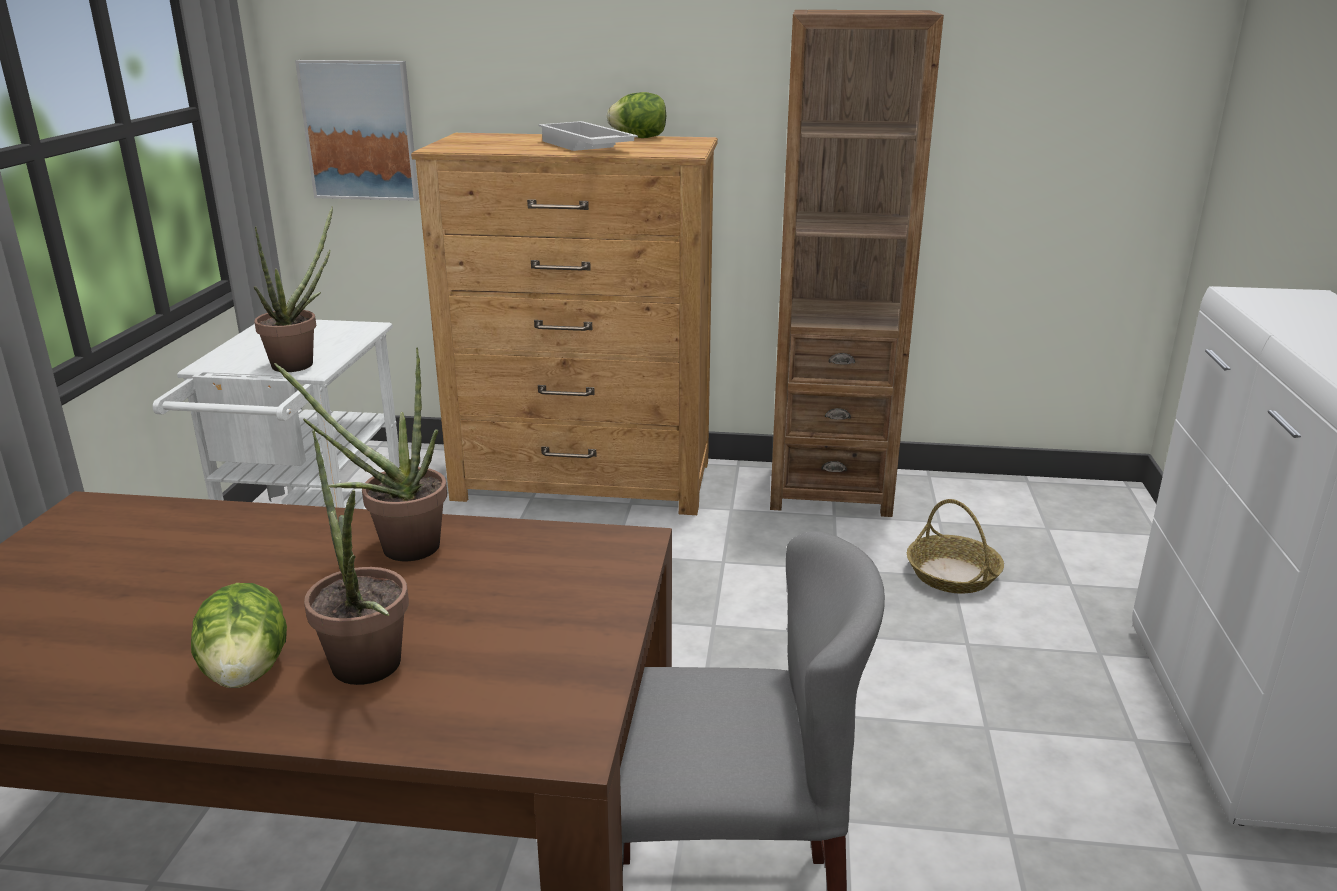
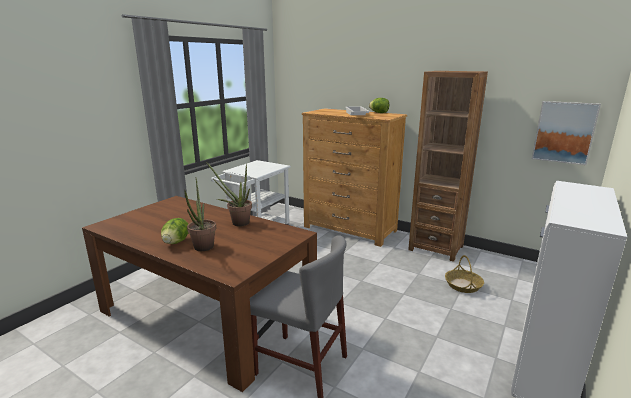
camera: 25 degrees right, 5 degrees down
(301, 363) = (254, 172): potted plant -> none
(360, 130) = (298, 106): picture -> picture (564, 132)

